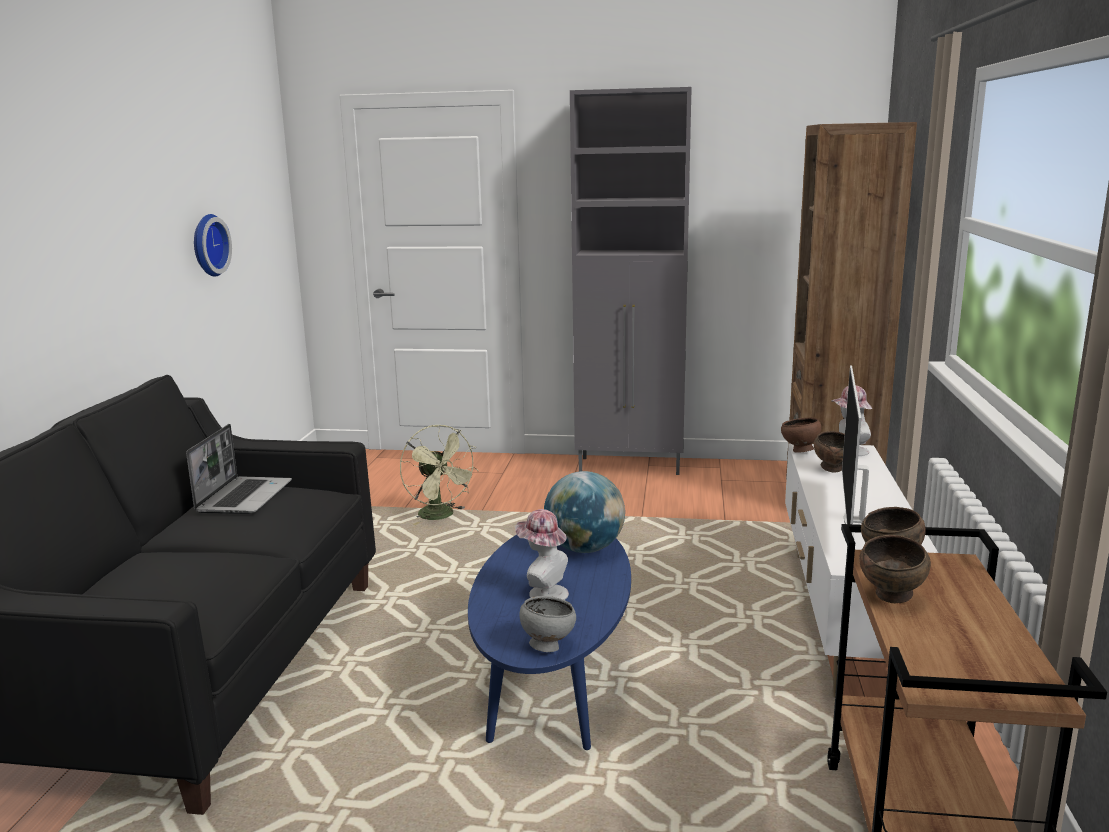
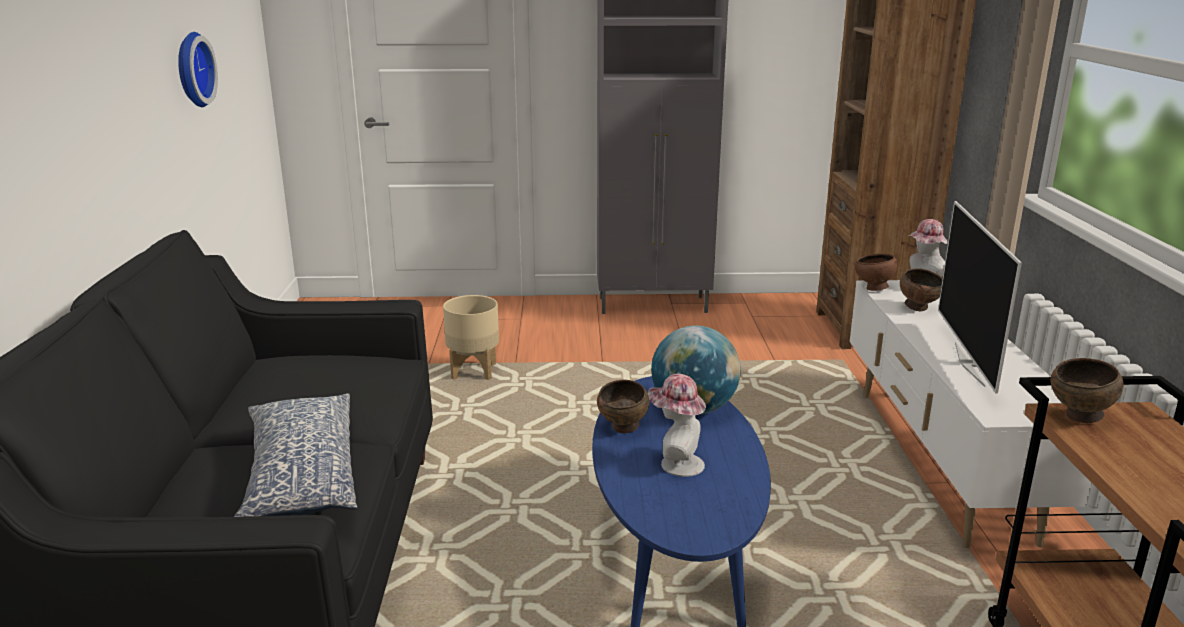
camera: 10 degrees left, 5 degrees up
(205, 576) = (300, 475): none -> pillow
(244, 497) = (296, 371): laptop -> none
(441, 516) = (473, 371): green fan -> beige planter
(547, 646) = (713, 527): grey bowl -> none
(892, 598) = (1108, 458): brown bowl -> brown bowl (623, 429)

